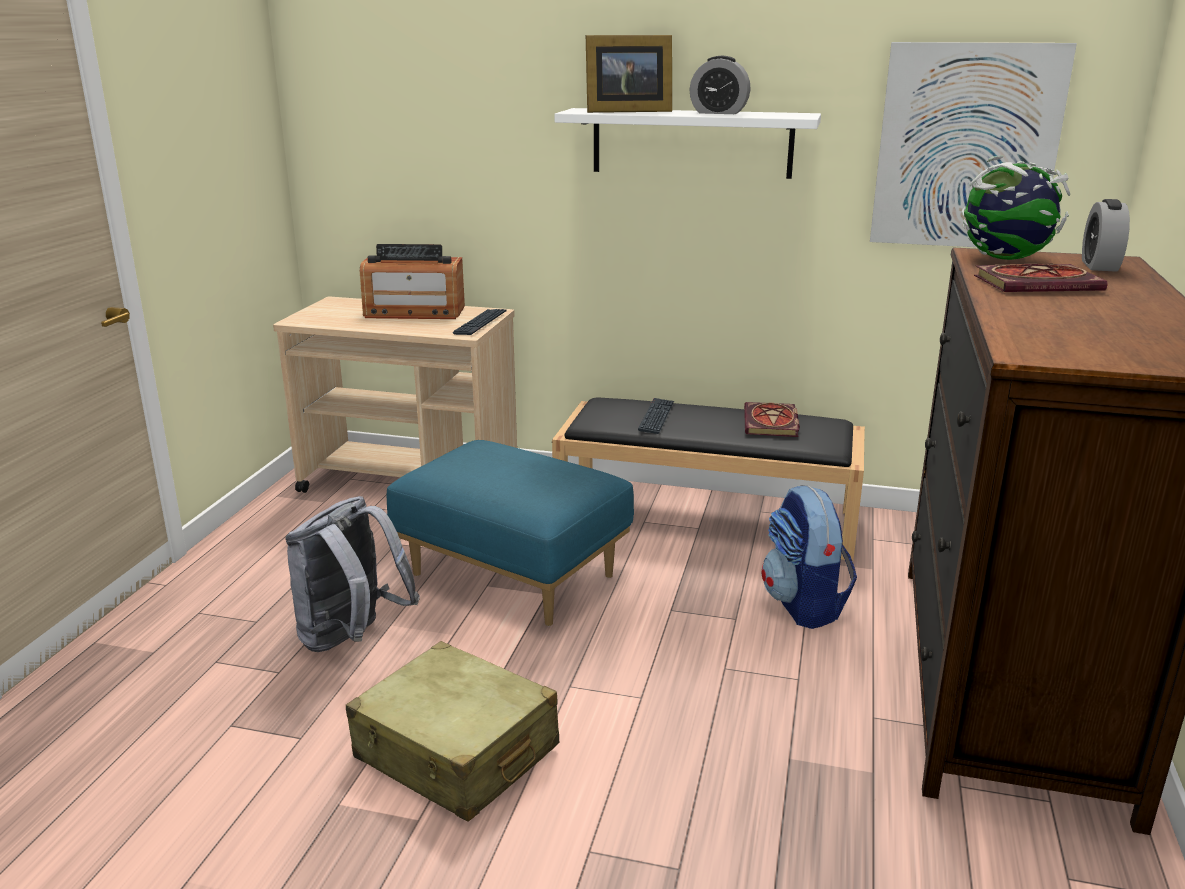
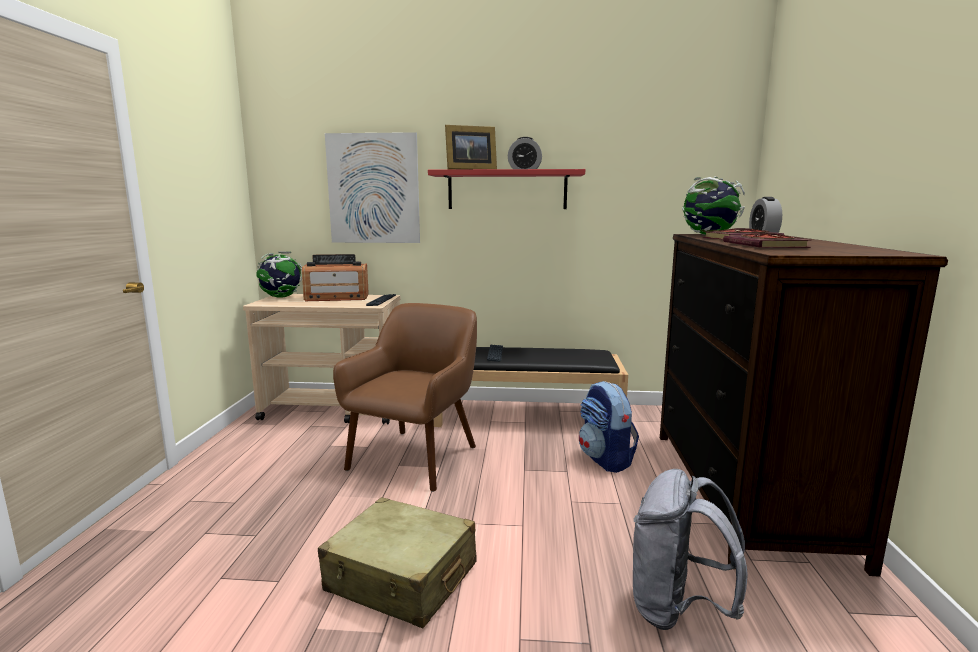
camera: 10 degrees left, 10 degrees down
(332, 306) = (281, 297): none -> globe
(352, 639) = (308, 507): grey backpack -> grey backpack (677, 609)
(515, 575) = (416, 457): blue ottoman -> brown armchair
(691, 143) = (507, 190): white shelf -> red shelf
(772, 424) = (565, 353): book -> book (767, 246)
(966, 147) = (664, 188): picture -> picture (373, 189)

